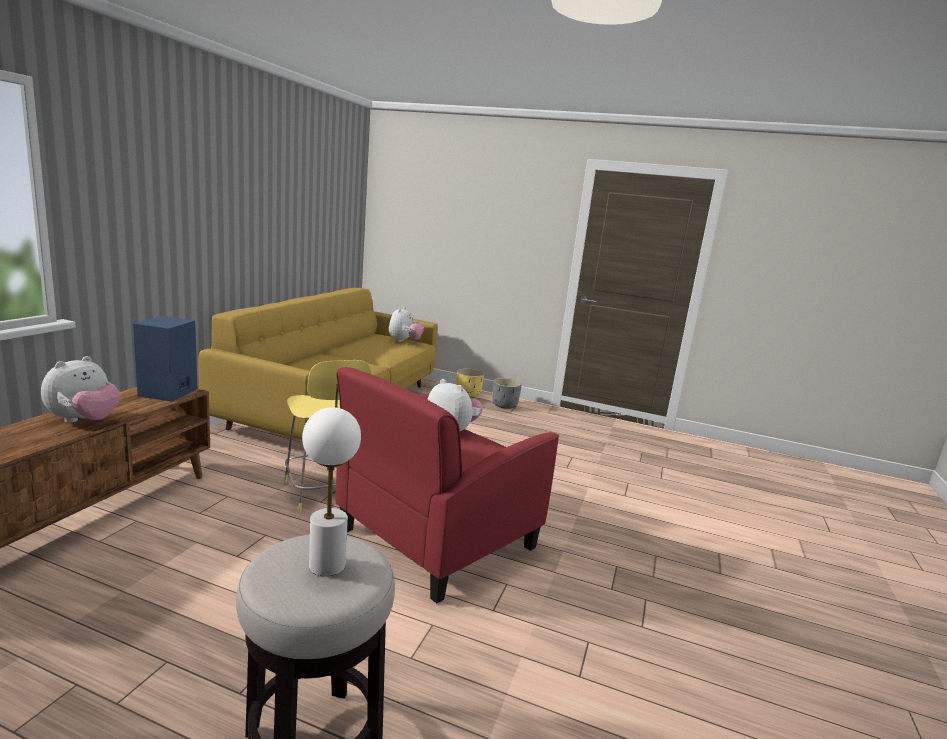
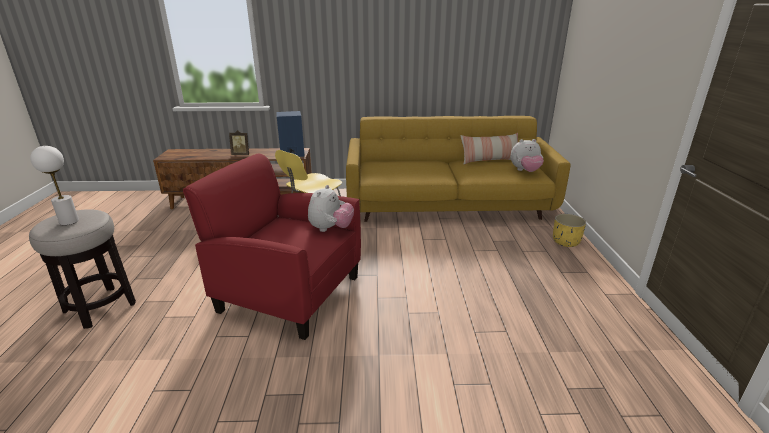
camera: 70 degrees right, 10 degrees up
(84, 421) = (241, 154): plush toy -> picture frame
(357, 341) = (490, 160): none -> pillow
(505, 405) = (576, 265): grey planter -> none

